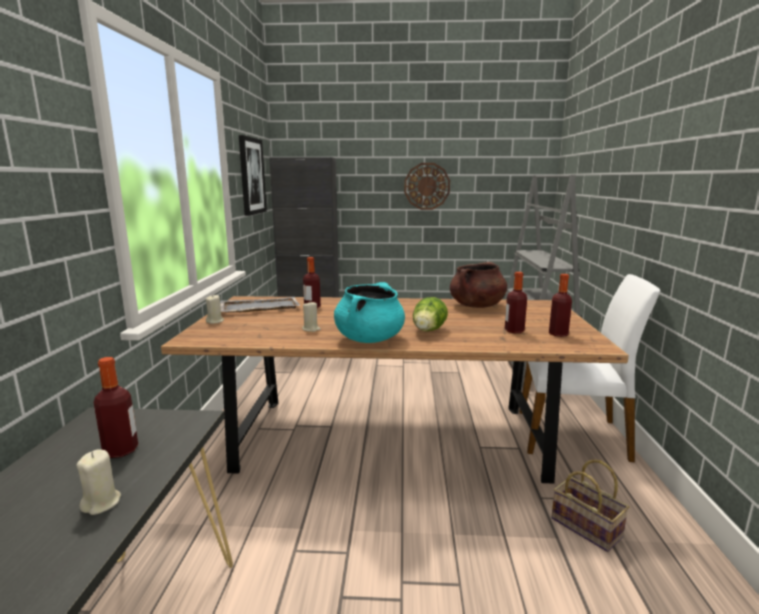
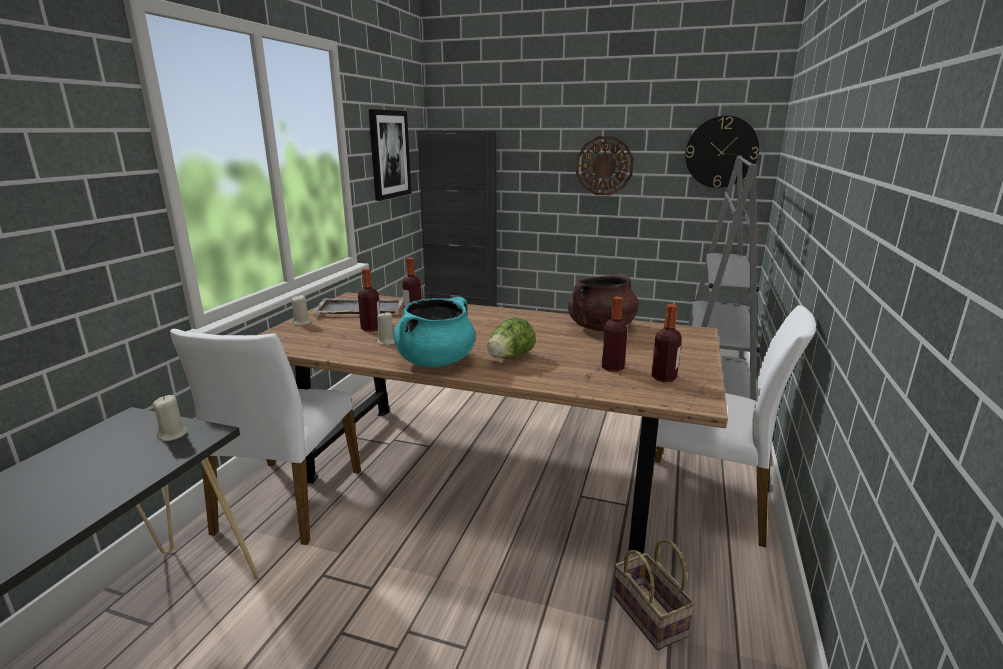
camera: 15 degrees right, 5 degrees up
(101, 503) = (68, 507): beige candle -> beige candle (173, 435)
(121, 450) = (121, 457): bottle -> bottle (371, 329)
(222, 492) = (288, 501): none -> white chair
(515, 174) = (721, 152): none -> wall clock

